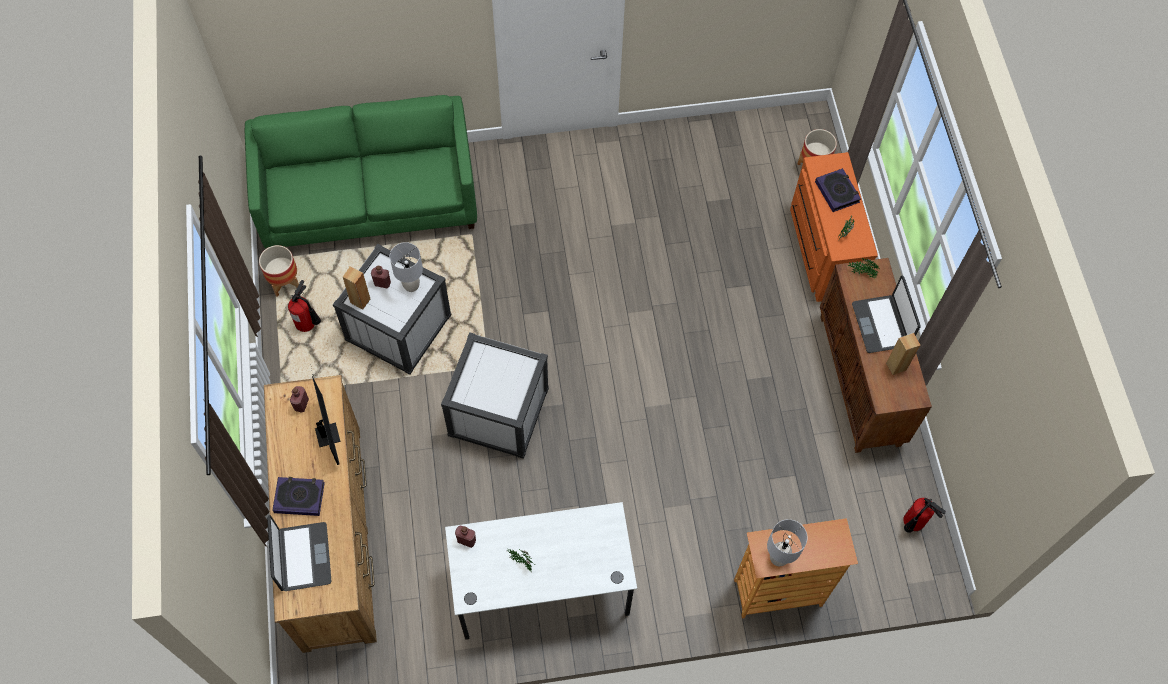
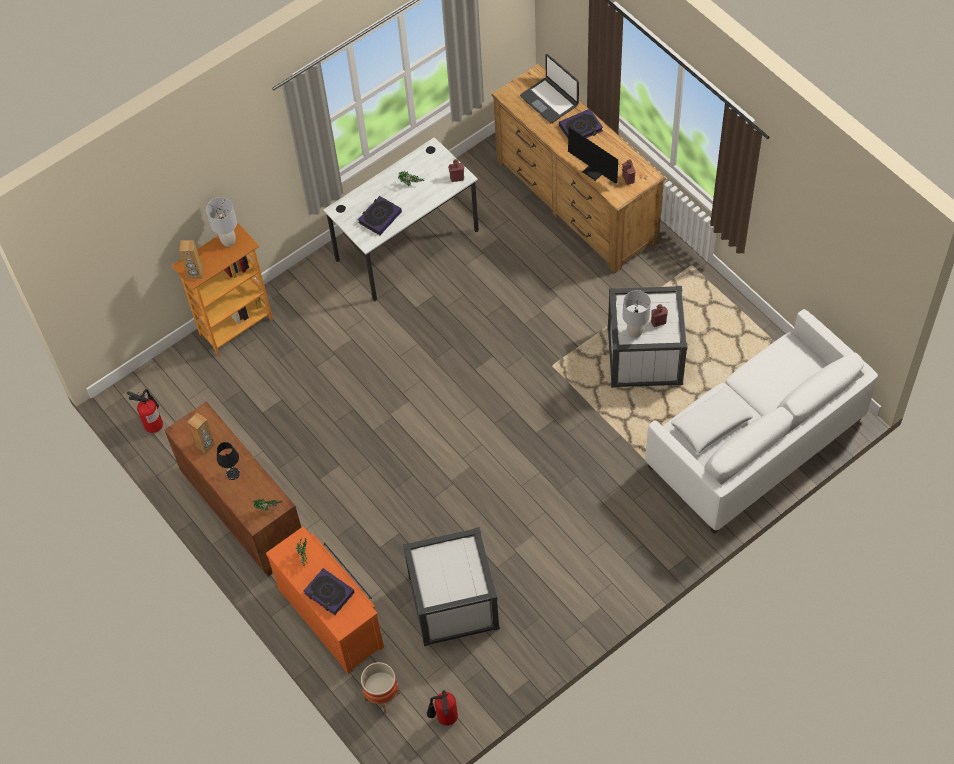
camera: 155 degrees right, 5 degrees down
(285, 283) = (761, 341): planter -> none
(309, 324) = (715, 321): fire extinguisher -> fire extinguisher (444, 718)
(360, 300) = (664, 301): brown speaker -> brown speaker (195, 274)
(370, 199) = (754, 443): green sofa -> white sofa
(410, 178) = (711, 424): none -> white pillow
(499, 412) = (519, 338): white storage box -> white storage box (453, 603)
(581, 539) = (379, 217): none -> book
(881, 324) = (232, 473): laptop -> black table lamp

